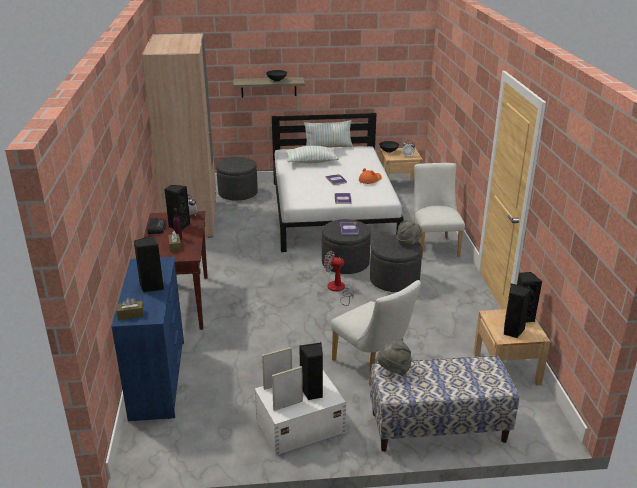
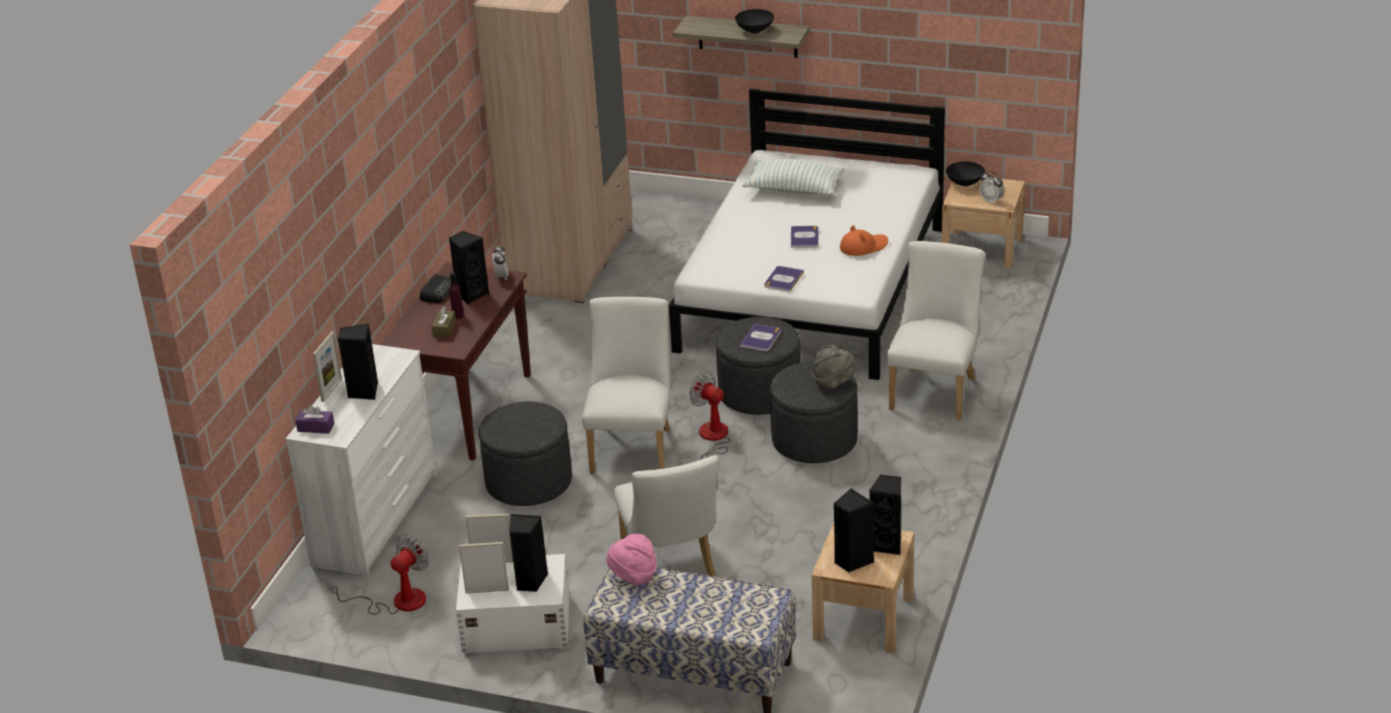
camera: 25 degrees right, 5 degrees up
(127, 289) = (331, 390): none -> picture frame
(131, 315) = (316, 427): brown tissue box -> purple tissue box
(159, 379) = (376, 520): blue dresser -> white dresser
(206, 430) = (397, 601): none -> fan
(238, 193) = (678, 220): grey ottoman -> grey ottoman (529, 482)
(296, 303) = (633, 447): none -> white chair
(328, 147) = (851, 158): pillow -> none
(394, 370) = (633, 576): grey hat -> pink hat

